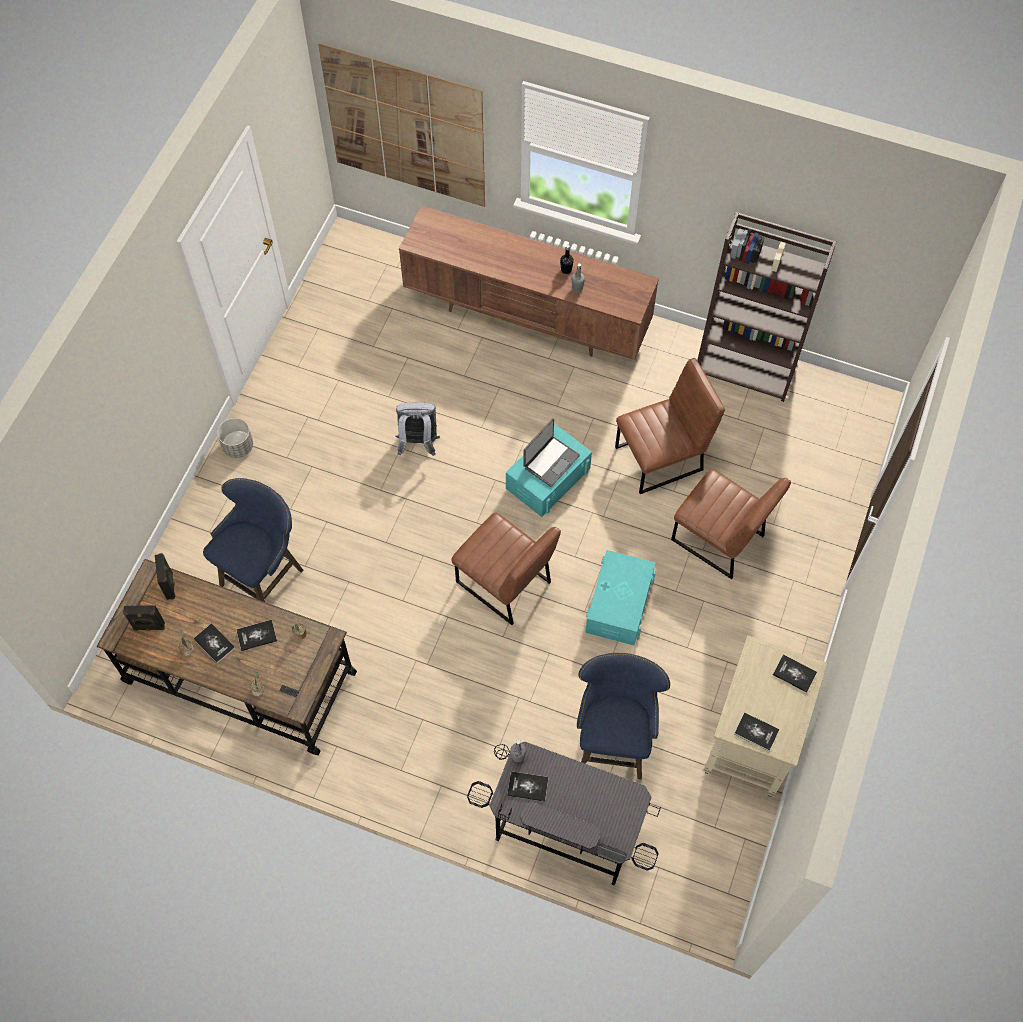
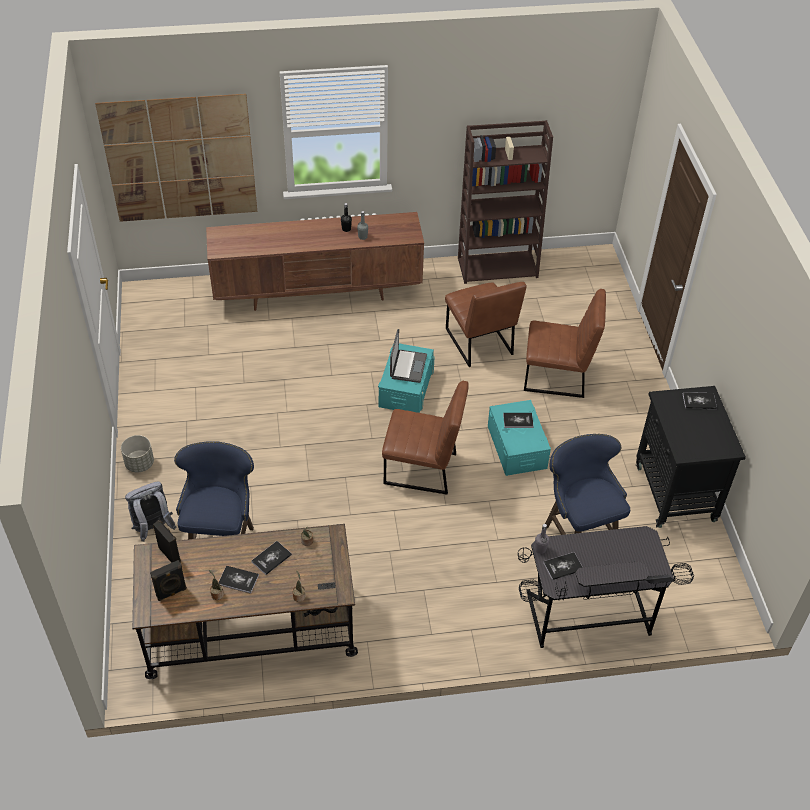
camera: 30 degrees left, 15 degrees down
(418, 443) = (289, 404): grey backpack -> grey backpack (153, 528)
(661, 458) = (479, 343): brown chair -> brown chair turned 120 degrees clockwise
(750, 743) = (674, 494): beige cart -> black cart
(756, 732) = (703, 448): book -> book (518, 420)

